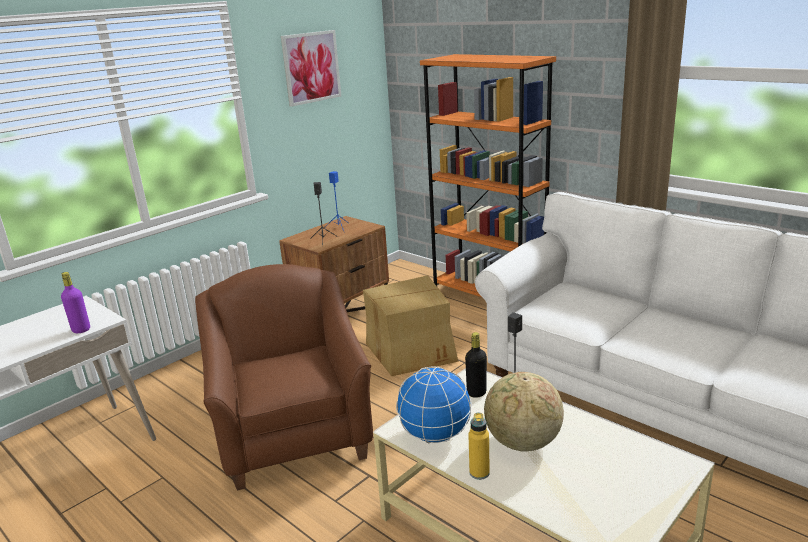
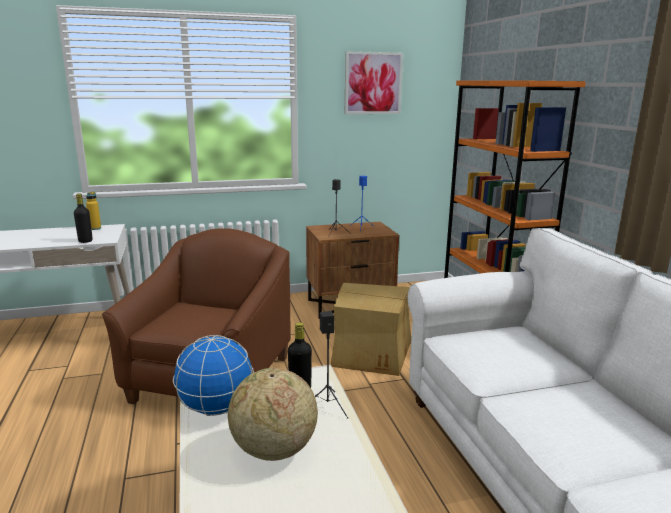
camera: 30 degrees right, 5 degrees down
(81, 330) = (85, 241): purple bottle -> black bottle
(479, 473) = (200, 457): yellow bottle -> yellow bottle (95, 228)

